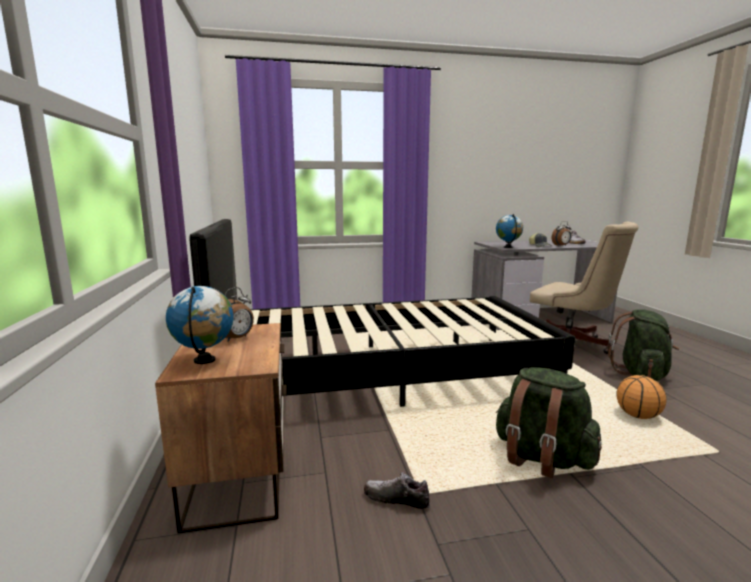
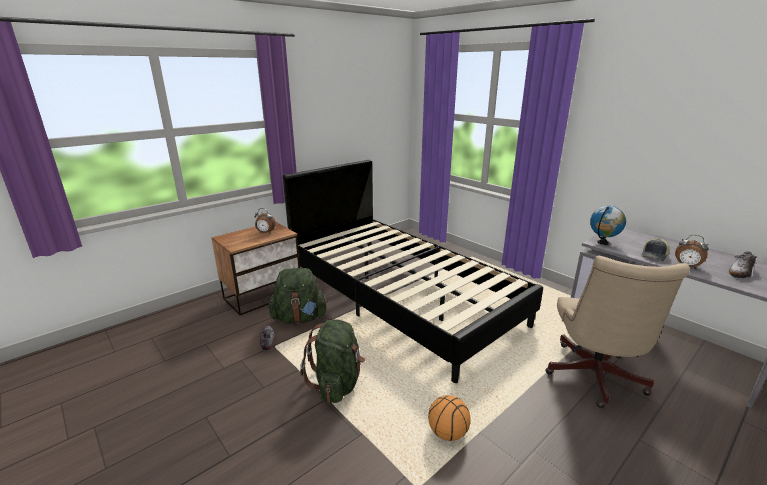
camera: 60 degrees right, 10 degrees up
(205, 360) = (236, 236): globe -> none
(640, 374) = (565, 436): green backpack -> green backpack (299, 318)

